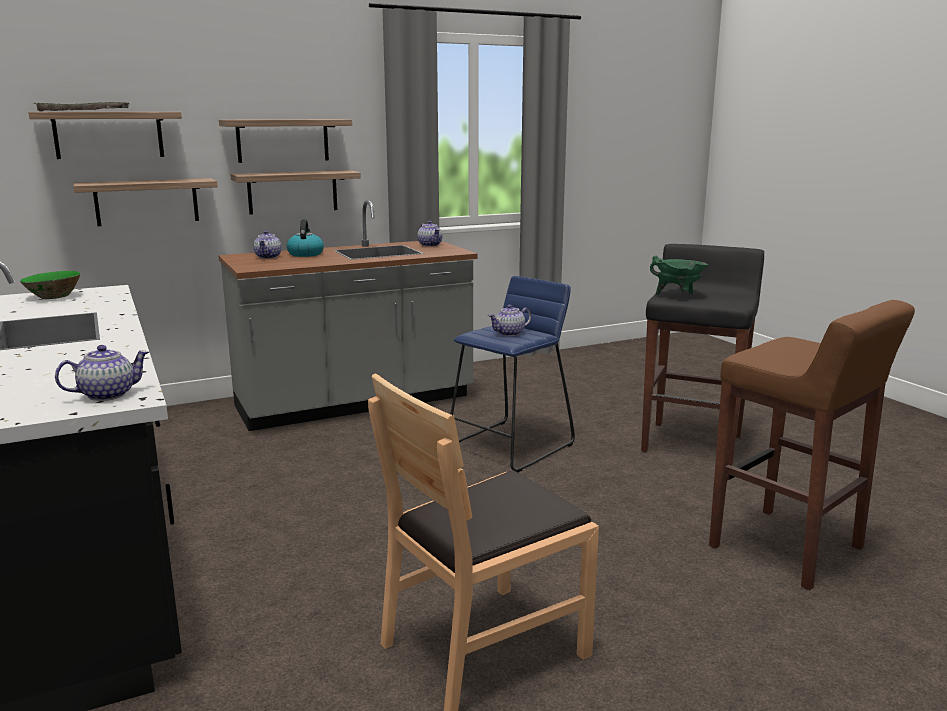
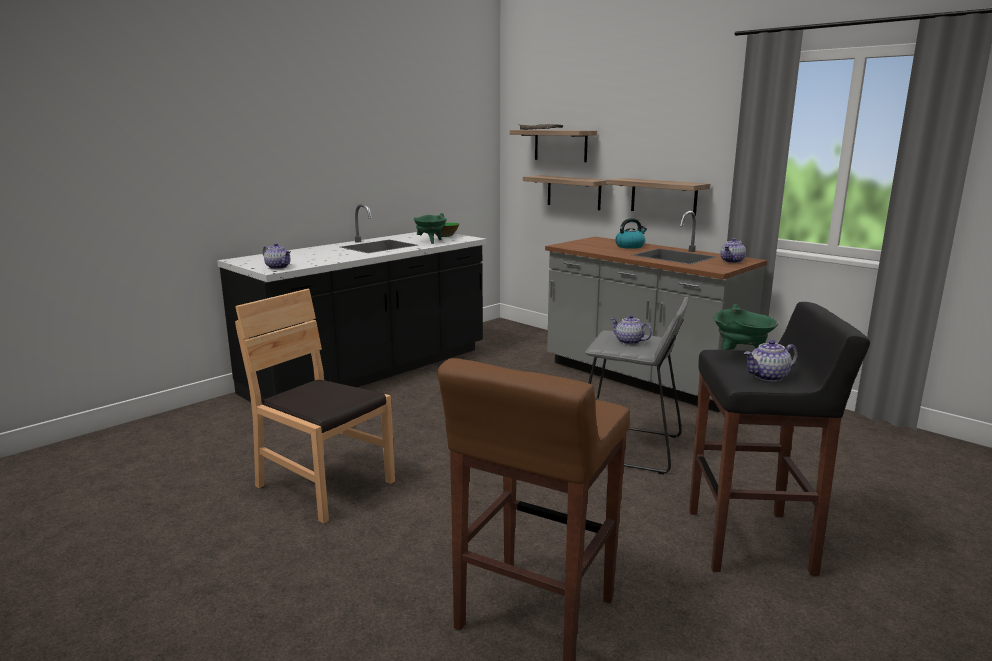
camera: 70 degrees right, 0 degrees up
(85, 305) = (430, 241): none -> green cooking pot
(268, 257) = (605, 243): teapot -> teapot (768, 377)
(283, 140) = (661, 154): shelf -> none
(511, 446) = (629, 448): blue stool -> grey stool

